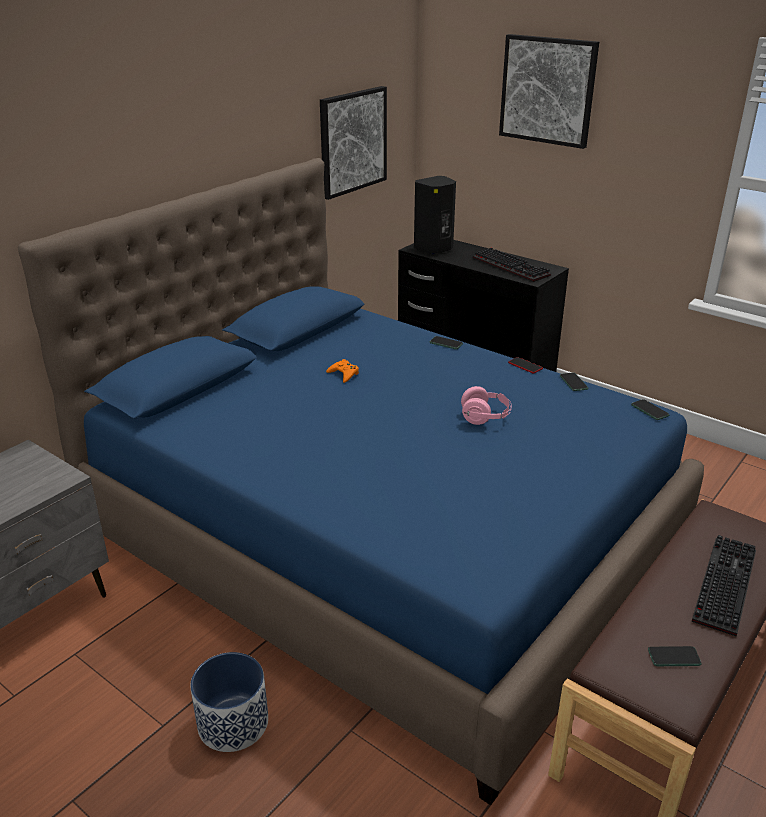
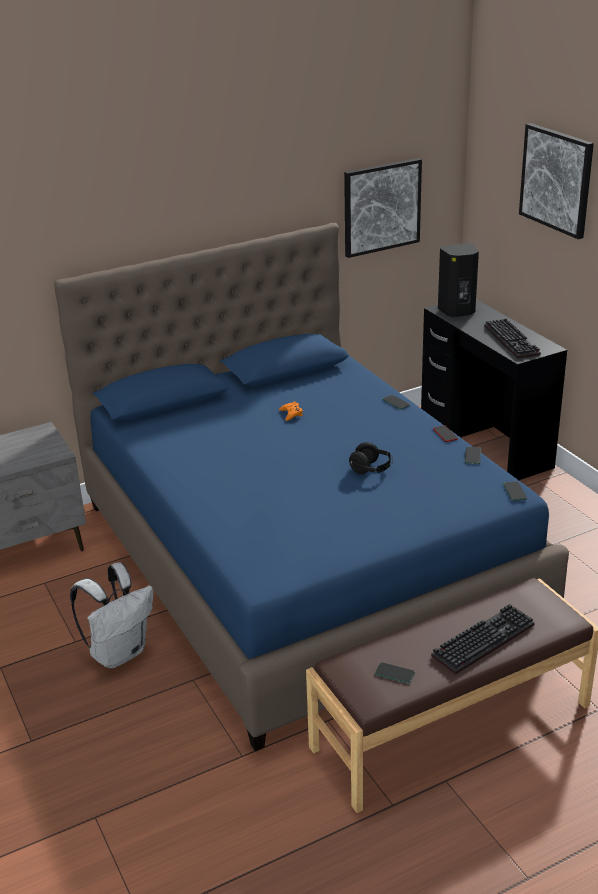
camera: 25 degrees right, 0 degrees up
(233, 723) = (119, 652): planter -> white backpack
(485, 417) = (371, 470): pink headphones -> black headphones

